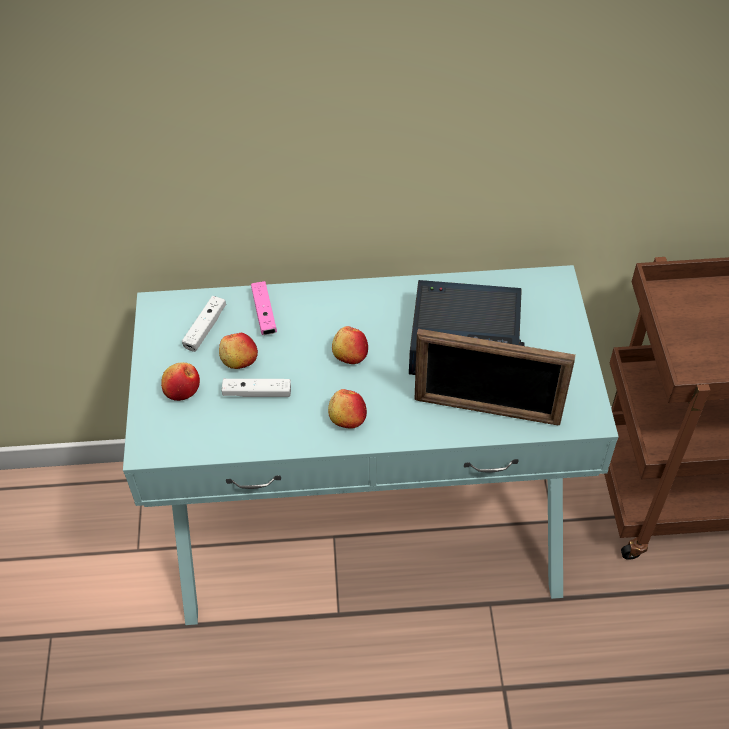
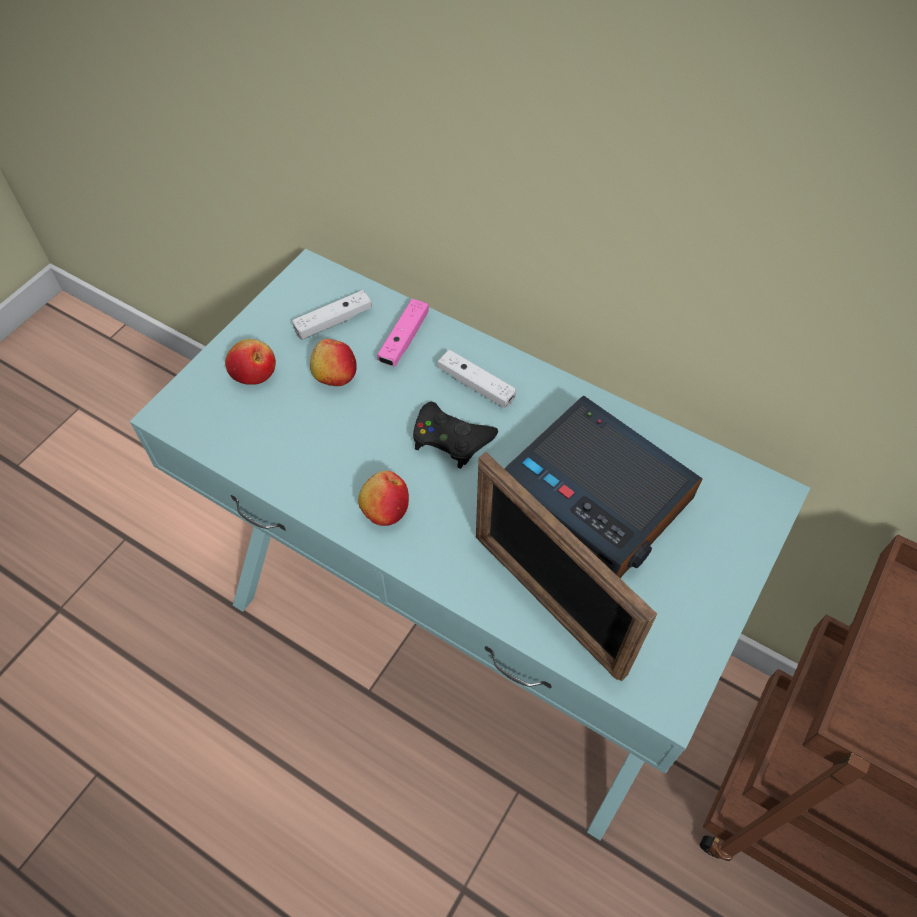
camera: 35 degrees right, 5 degrees up
(257, 393) = (321, 421): white game controller -> white game controller (476, 385)
(350, 355) = (451, 439): apple -> black game controller

